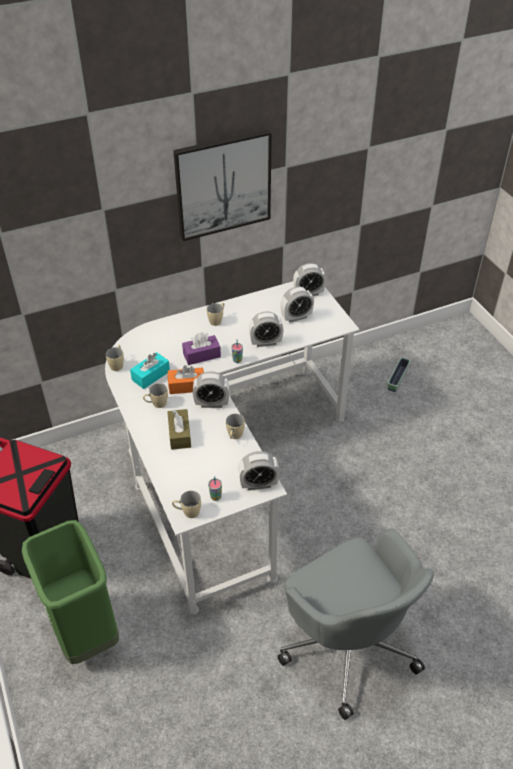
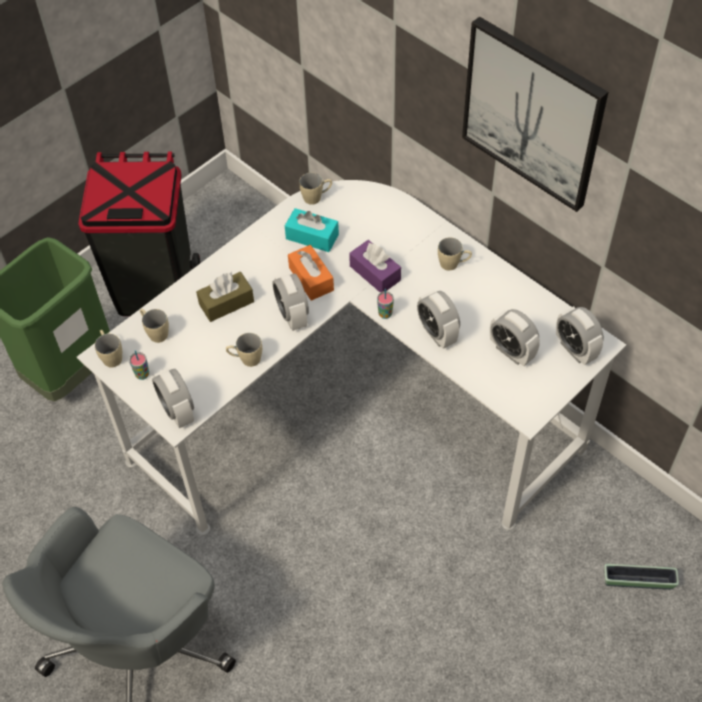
camera: 70 degrees right, 10 degrees up
(156, 404) = (266, 261): beige mug -> beige mug (155, 332)

